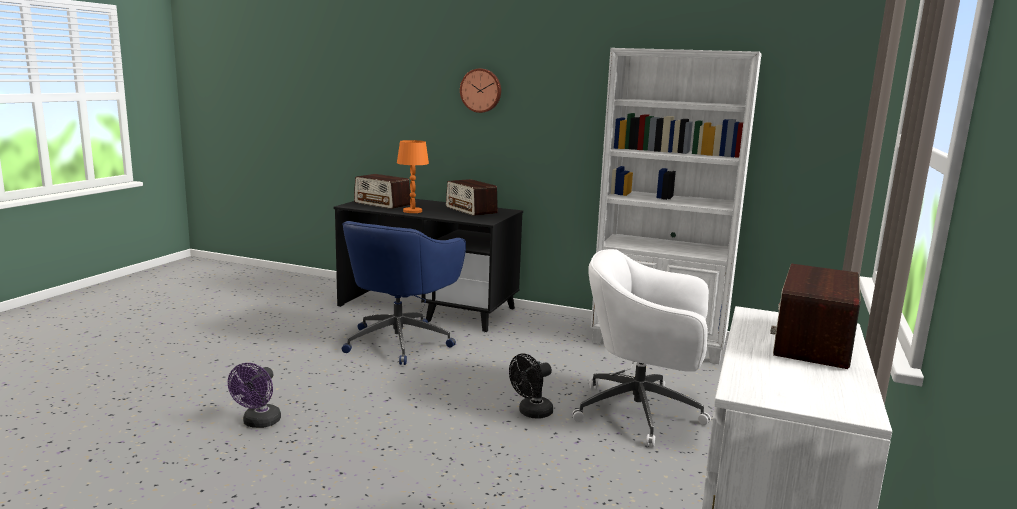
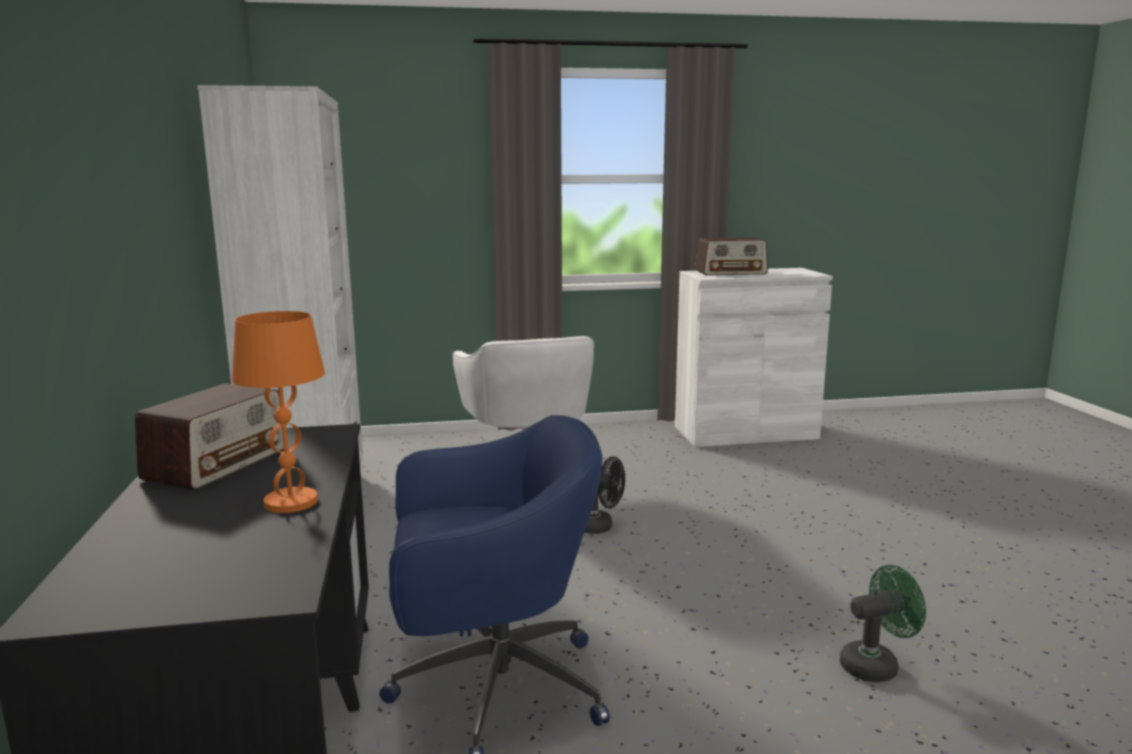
camera: 120 degrees left, 0 degrees up
(259, 423) = (876, 665): purple fan -> green fan
(382, 204) = (209, 563): radio -> none
(481, 90) = (89, 171): wall clock -> none

